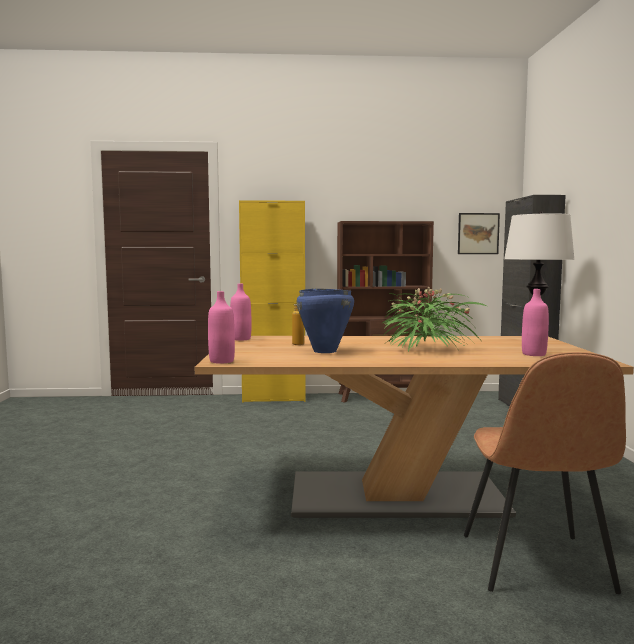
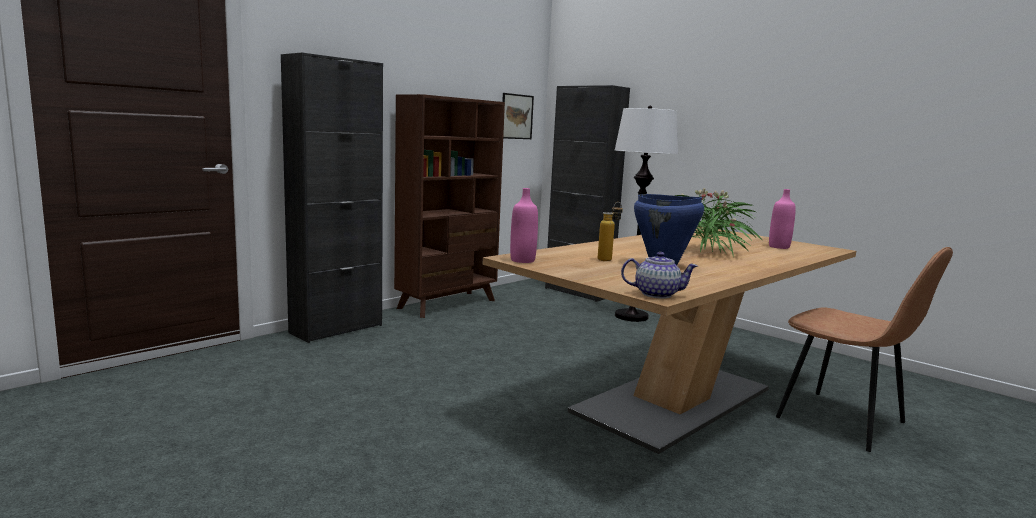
camera: 45 degrees left, 5 degrees up
(221, 361) = (656, 294): pink bottle -> teapot
(274, 398) = (336, 329): yellow cabinet -> black cabinet

